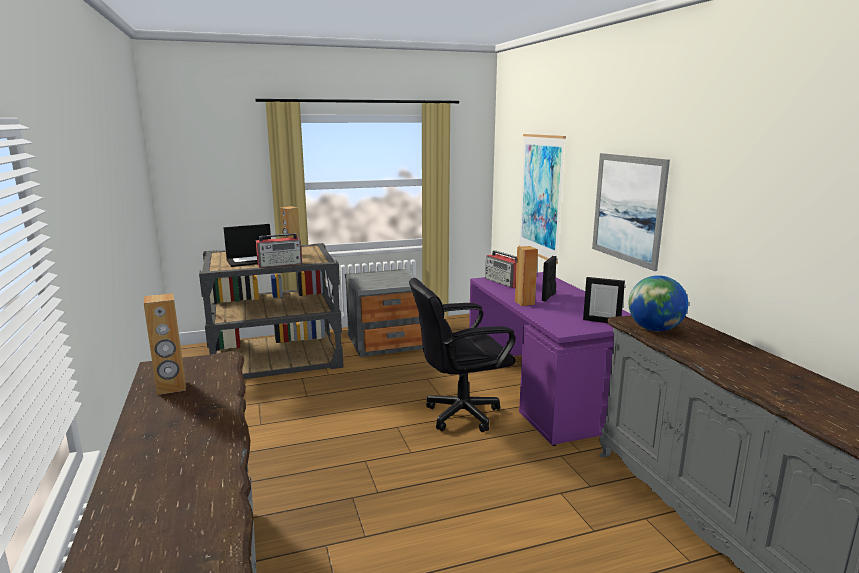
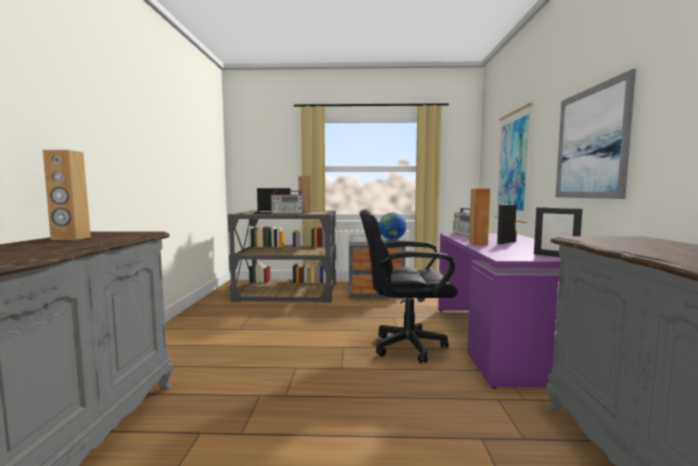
camera: 20 degrees right, 10 degrees down
(654, 329) = (611, 242): globe -> globe (392, 239)

